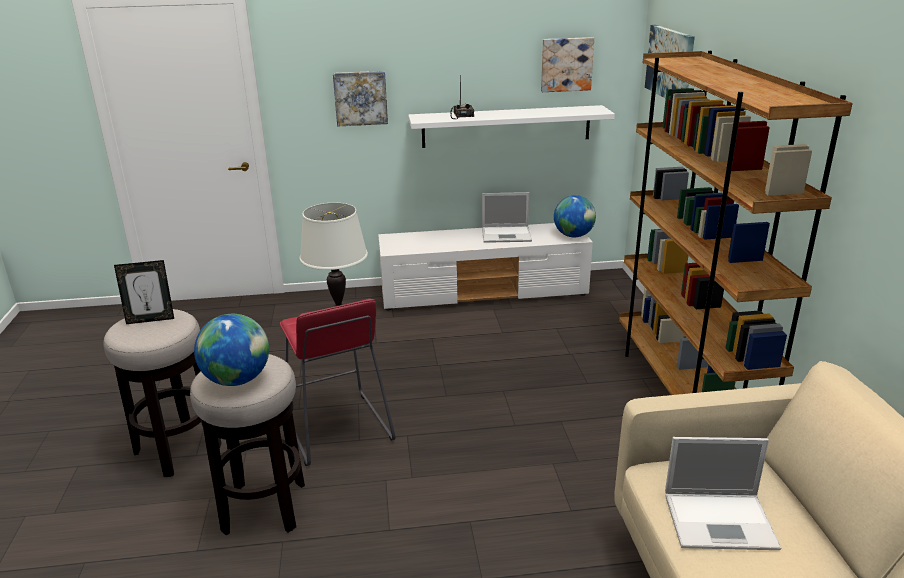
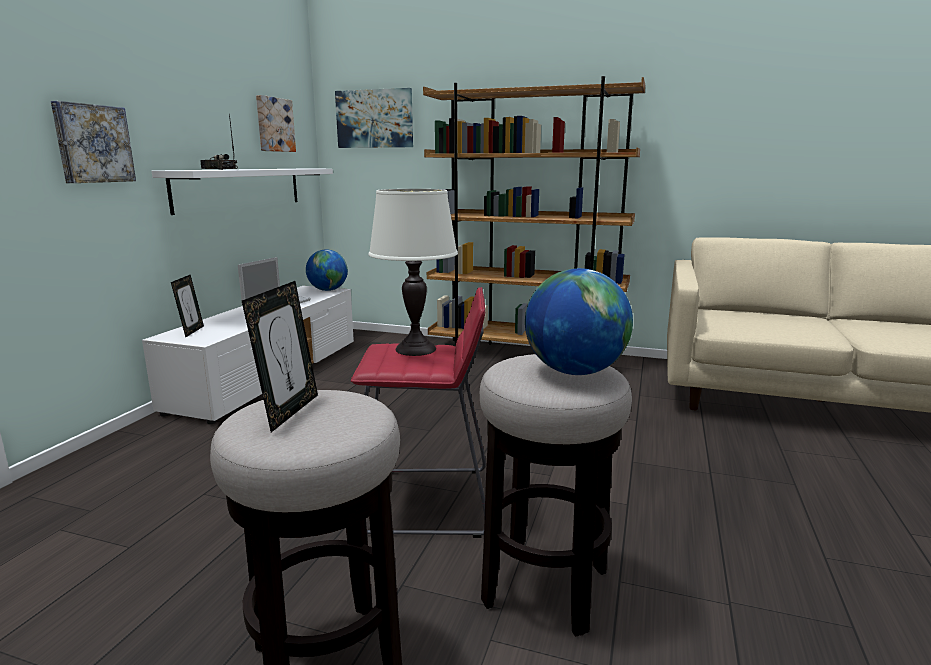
camera: 65 degrees left, 10 degrees down
(407, 239) = (191, 331): none -> picture frame
(721, 520) = (767, 326): laptop -> none

